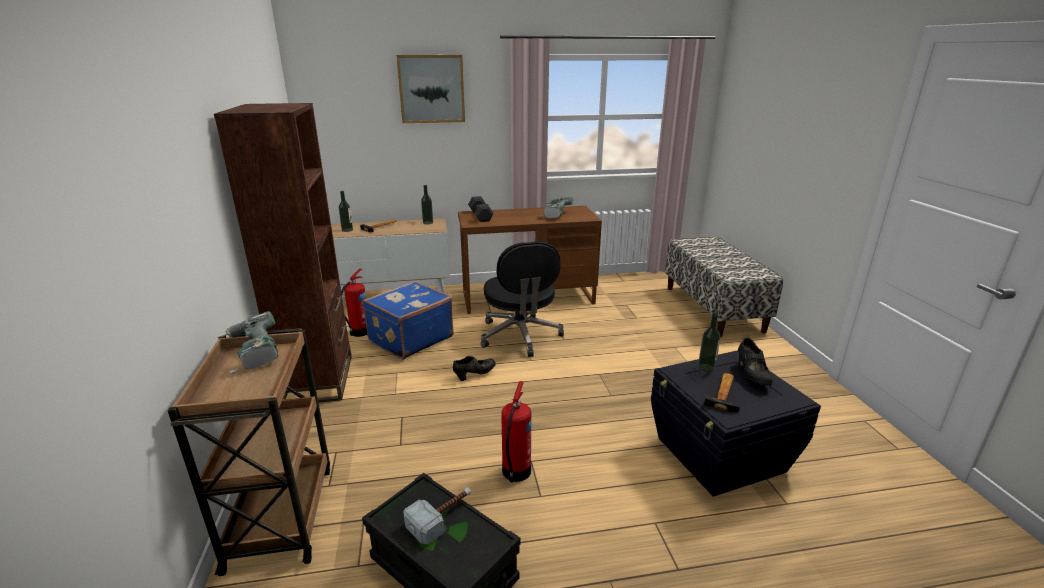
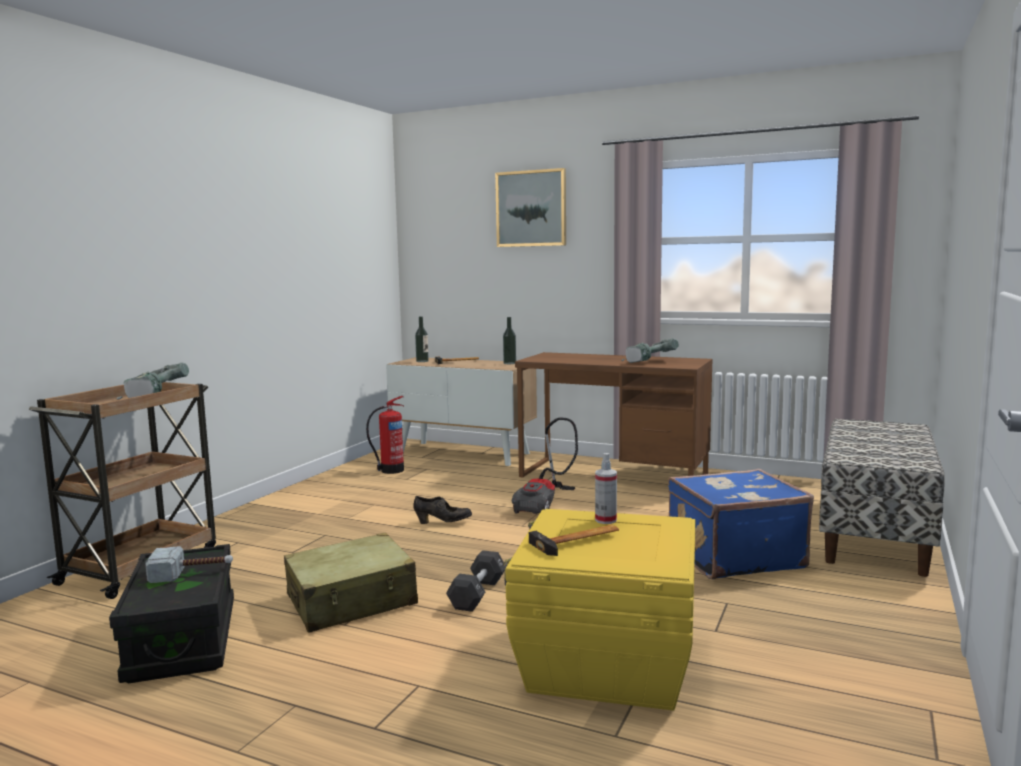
camera: 35 degrees right, 15 degrees down
(318, 379) = (304, 494): brown bookcase -> none
(409, 339) = (428, 484): blue suitcase -> blue suitcase (733, 556)
(480, 216) = (557, 356): black dumbbell -> black dumbbell (477, 594)
(515, 472) = (352, 601): fire extinguisher -> beige suitcase
(520, 336) = (545, 505): black office chair -> vacuum cleaner
(706, 368) = (605, 520): bottle -> spray bottle
(719, 455) = (605, 663): black storage box -> yellow storage box
(751, 375) = (652, 538): black shoe -> none

